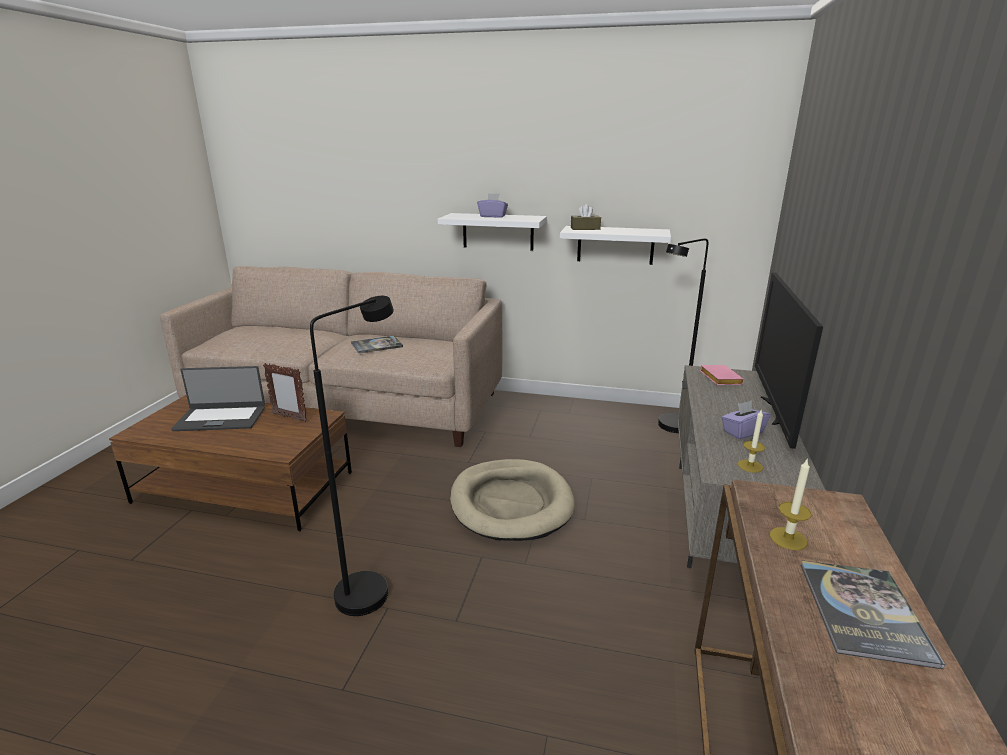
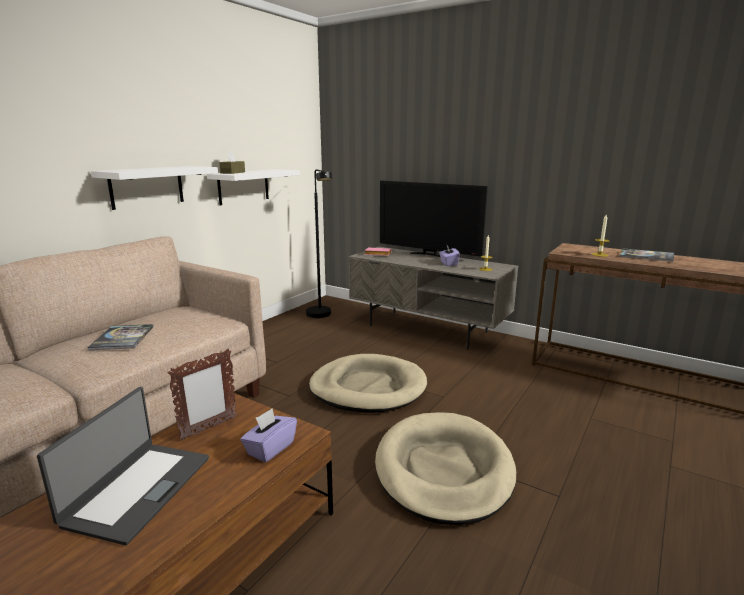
camera: 70 degrees left, 5 degrees down
(371, 586) = (443, 470): black floor lamp -> beige dog bed
(493, 216) = (155, 168): purple tissue box -> purple tissue box (270, 448)

